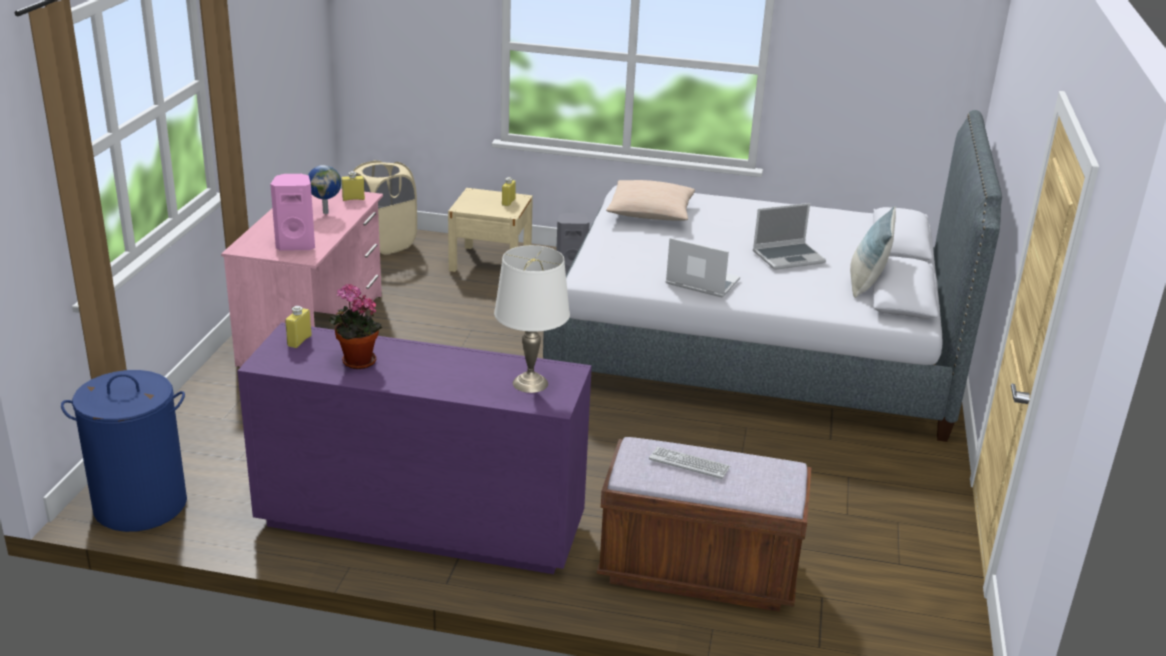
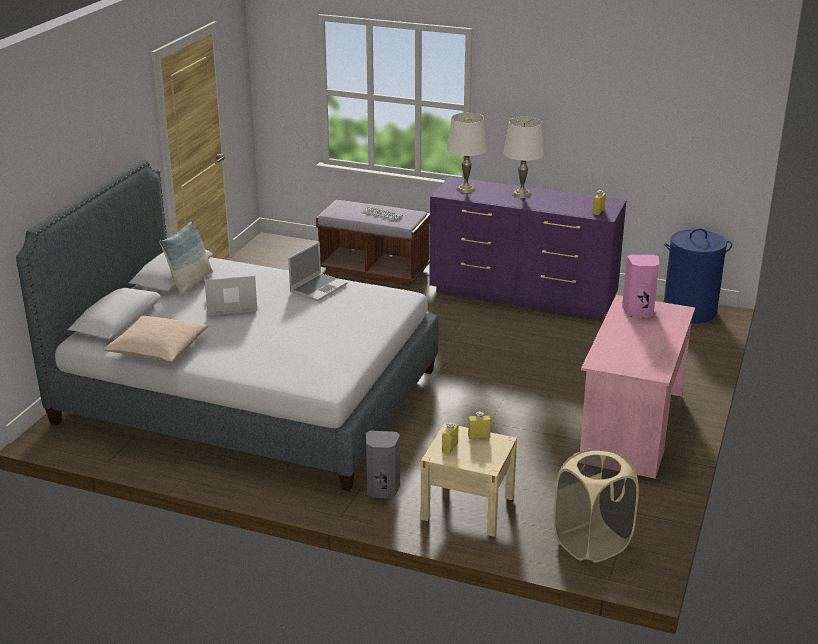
camera: 170 degrees left, 0 degrees up
(326, 212) = (627, 345): globe -> none
(353, 199) = (607, 360): yellow bottle -> yellow bottle (479, 437)
(356, 362) = (562, 201): potted plant -> none
(427, 376) = (521, 194): none -> white table lamp
(650, 212) = (321, 355): beige pillow -> beige pillow (158, 349)
(701, 282) = (318, 288): laptop -> laptop turned 90 degrees counterclockwise

